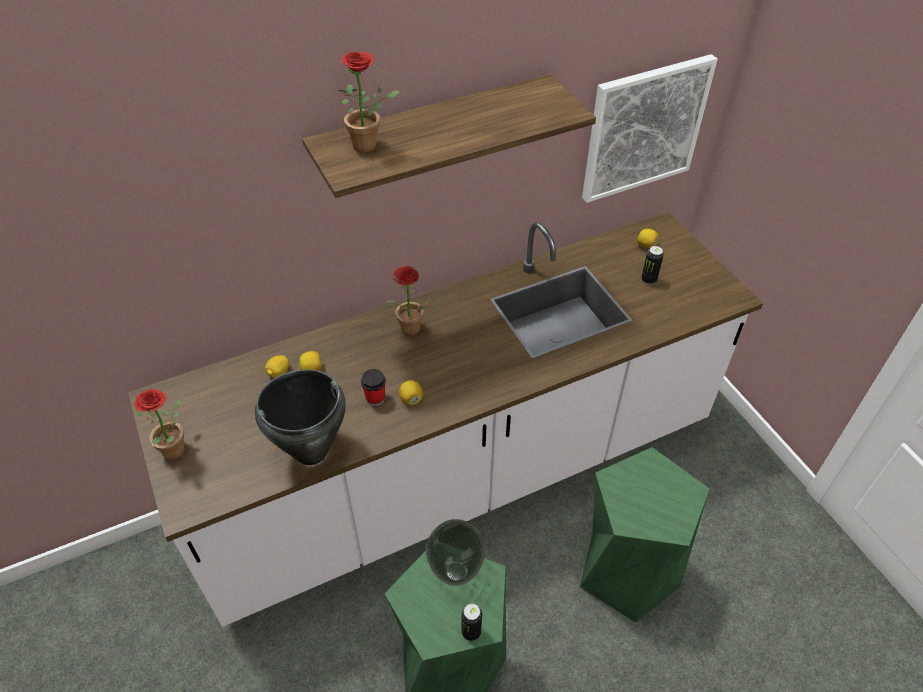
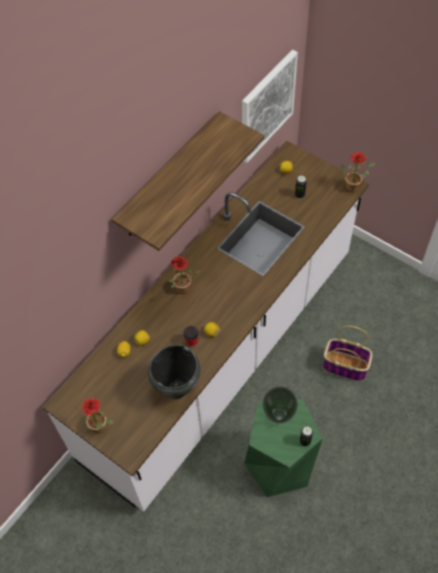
camera: 25 degrees left, 10 degrees up
(370, 145) = (155, 208): potted plant -> potted plant (354, 186)
(627, 571) = (346, 366): green stool -> basket

